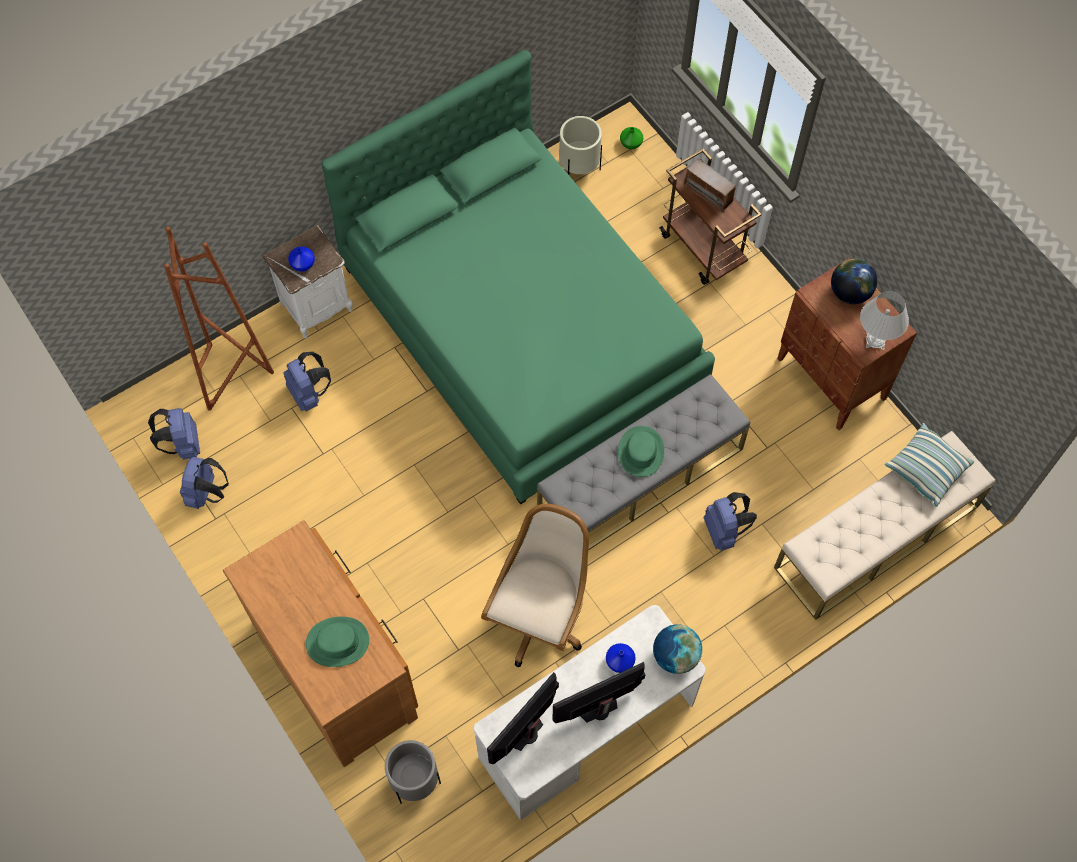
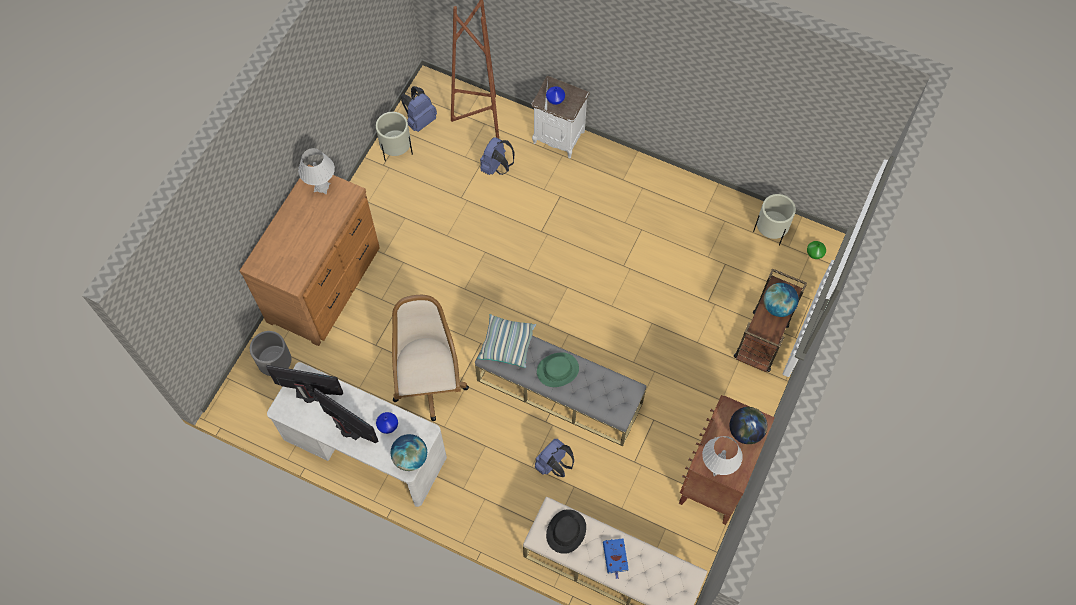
camera: 60 degrees right, 0 degrees up
(207, 493) = (396, 151): blue backpack -> beige planter
(268, 569) = (322, 187): none -> white table lamp
(337, 642) = (296, 249): green hat -> none
(522, 326) = (625, 261): green bed -> none
(539, 611) = (428, 379): office chair -> office chair turned 90 degrees counterclockwise
(708, 193) = (777, 307): radio -> globe
(837, 544) = (566, 531): none -> black hat
(893, 510) = (615, 557): none -> blue book
(926, 469) = (663, 566): pillow -> pillow (507, 344)

